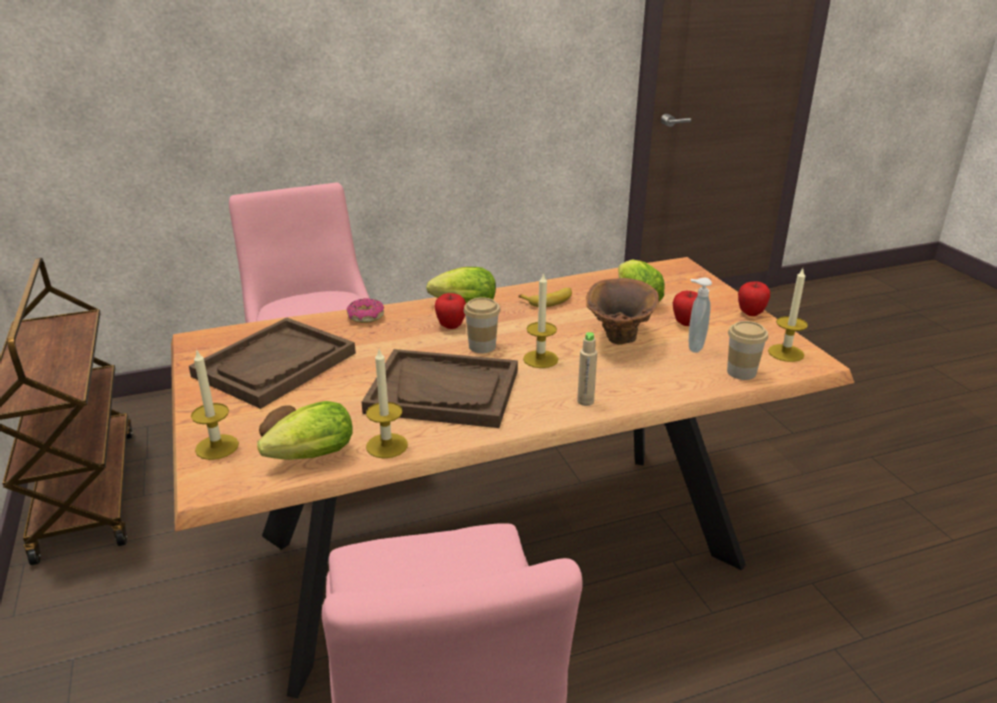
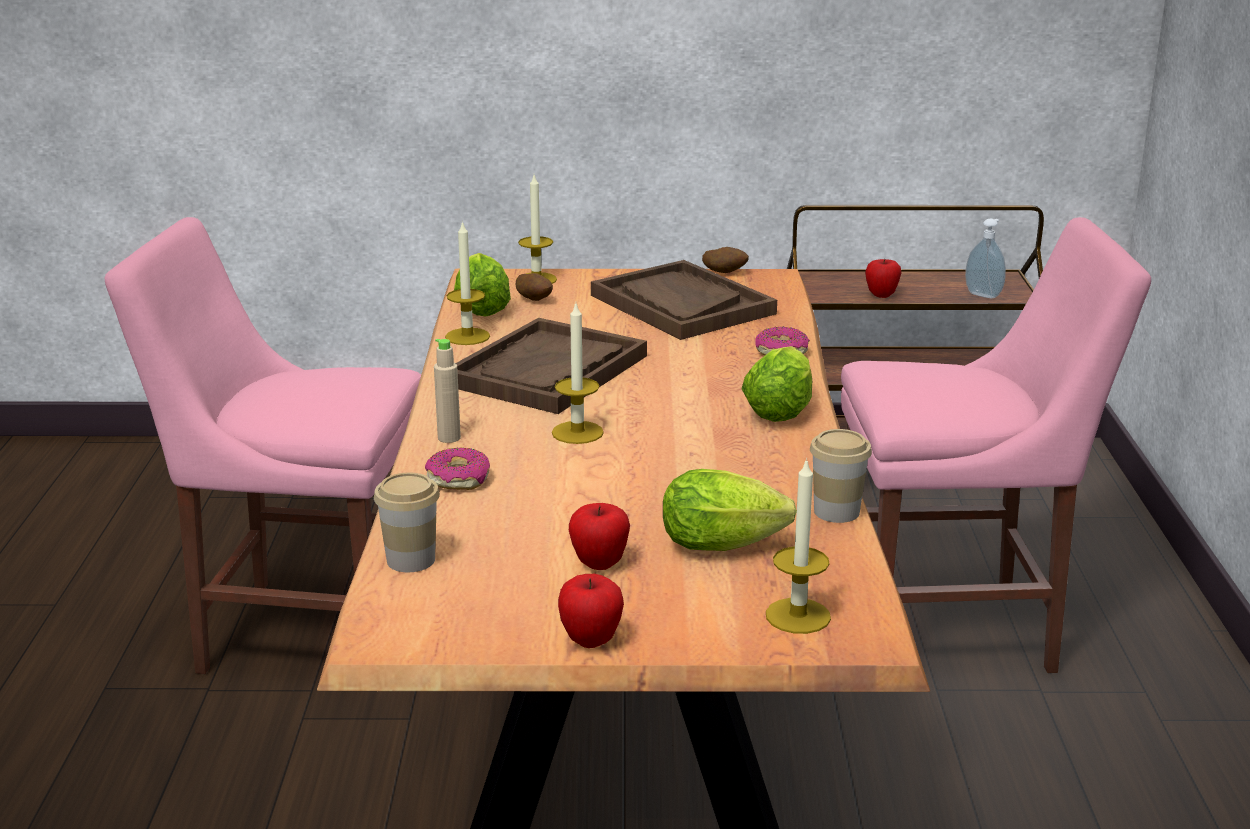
camera: 110 degrees right, 5 degrees down
(188, 359) = (725, 273): none -> potato
(451, 326) = (717, 395): apple -> apple (881, 295)
(482, 346) = (642, 405): cup -> cup (836, 512)
(549, 300) = (763, 472): banana -> none
(617, 340) = (587, 493): brown vase -> none
(638, 382) = (458, 479): none -> donut
(693, 346) = (518, 547): soap dispenser -> soap dispenser (984, 294)
(786, 353) = (427, 620): candle -> candle (798, 616)

